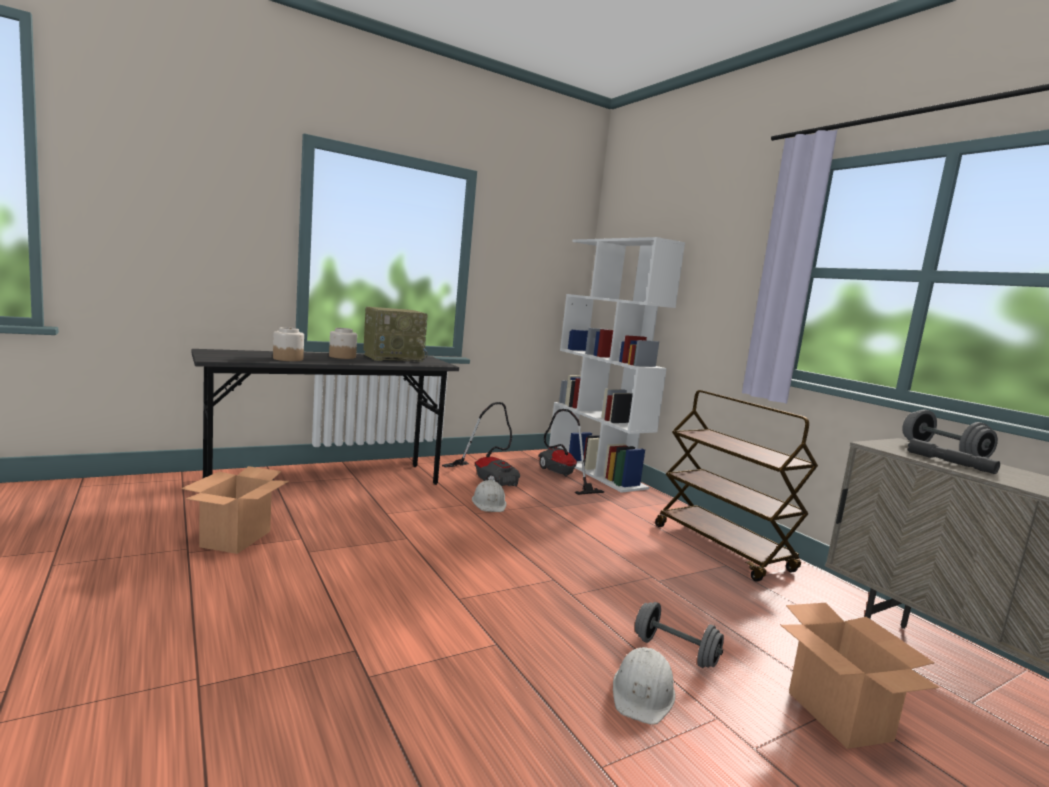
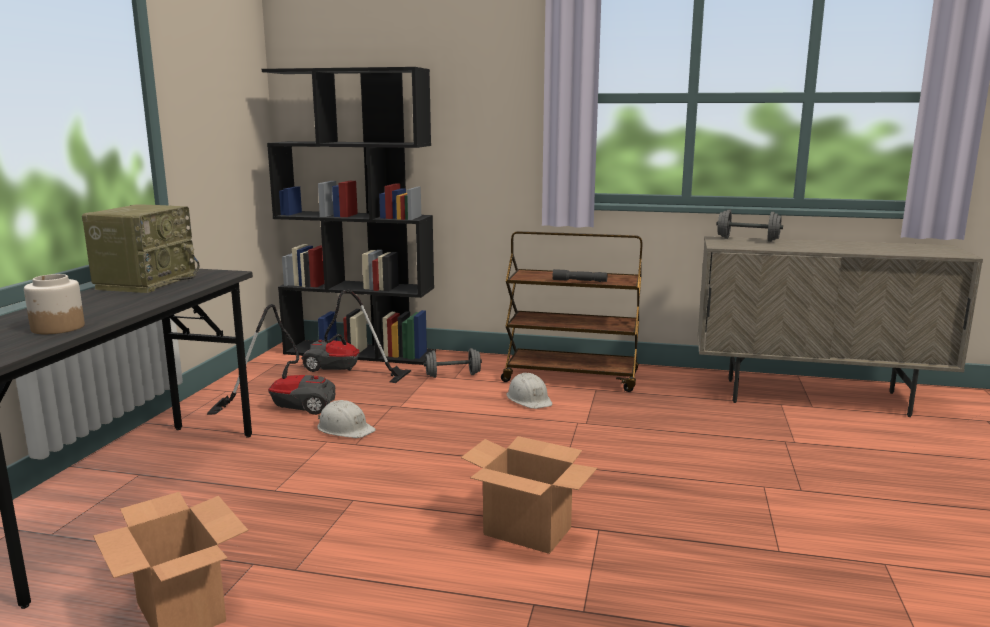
camera: 45 degrees left, 5 degrees up
(342, 357) = (92, 301): jar -> none
(596, 470) = (360, 353): white bookcase -> black bookcase
(643, 693) = (717, 499): white hard hat -> white hard hat (529, 399)
(675, 652) = (682, 464): grey dumbbell -> grey dumbbell (453, 375)
(840, 716) = (794, 448): cardboard box -> cardboard box (528, 531)
(950, 463) = (773, 246): grey flashlight -> grey flashlight (579, 281)

